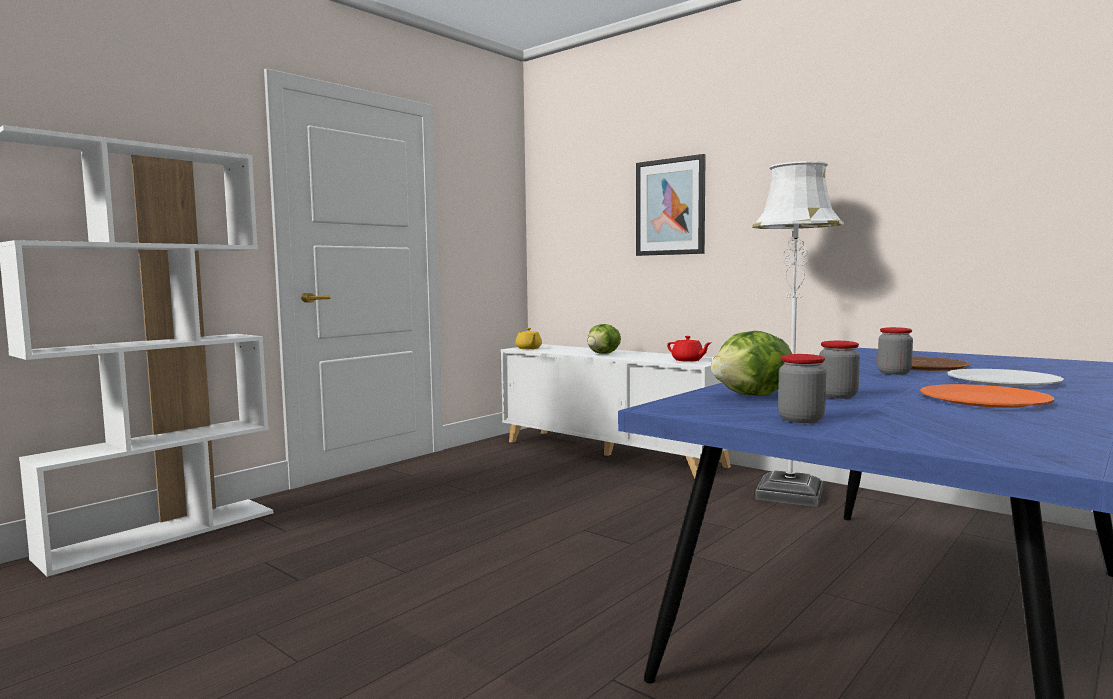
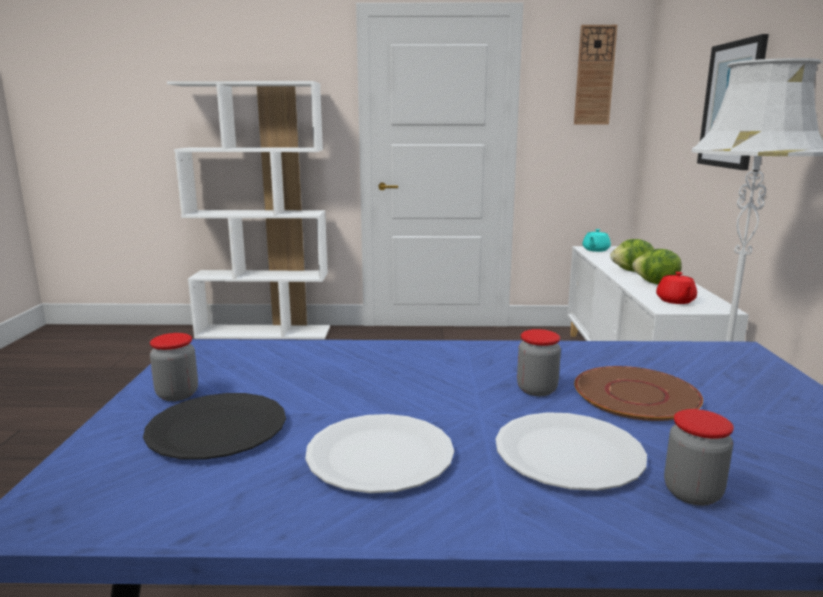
camera: 50 degrees right, 10 degrees up
(491, 184) = (594, 75): none -> wall clock
(528, 348) = (595, 250): yellow teapot -> turquoise teapot
(753, 396) = (284, 361): lettuce -> lettuce (656, 284)
(838, 396) = (322, 389): jar -> jar (692, 493)
(901, 417) = (217, 429): none -> black plate
(984, 400) = (380, 456): orange plate -> white plate

